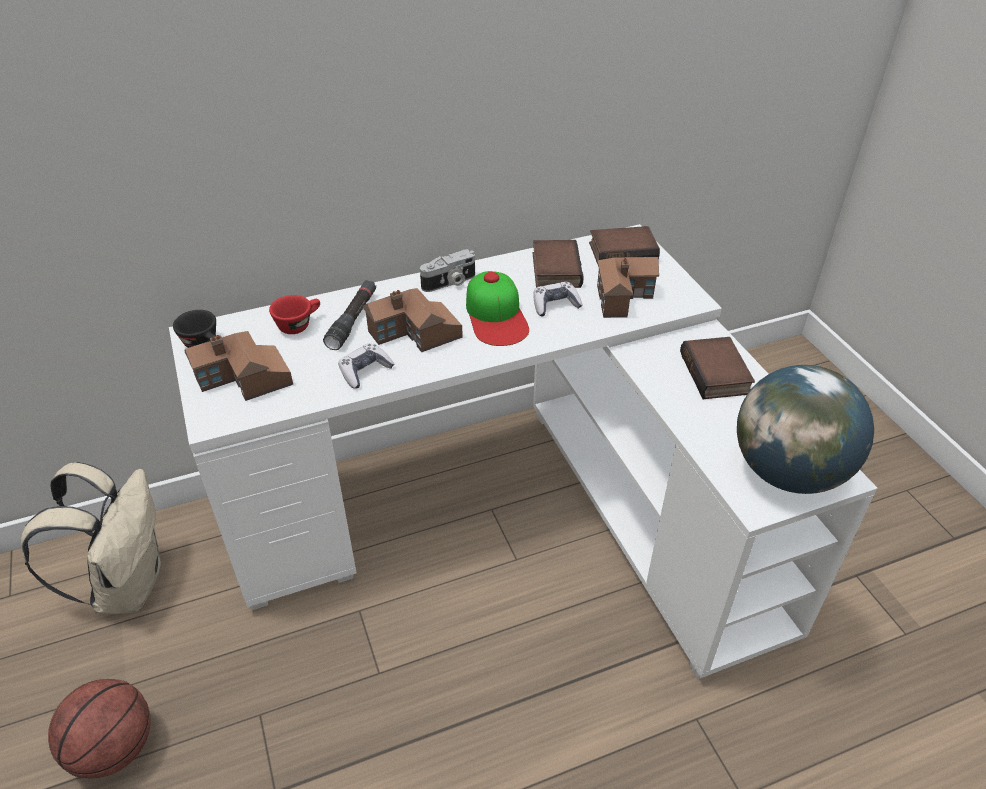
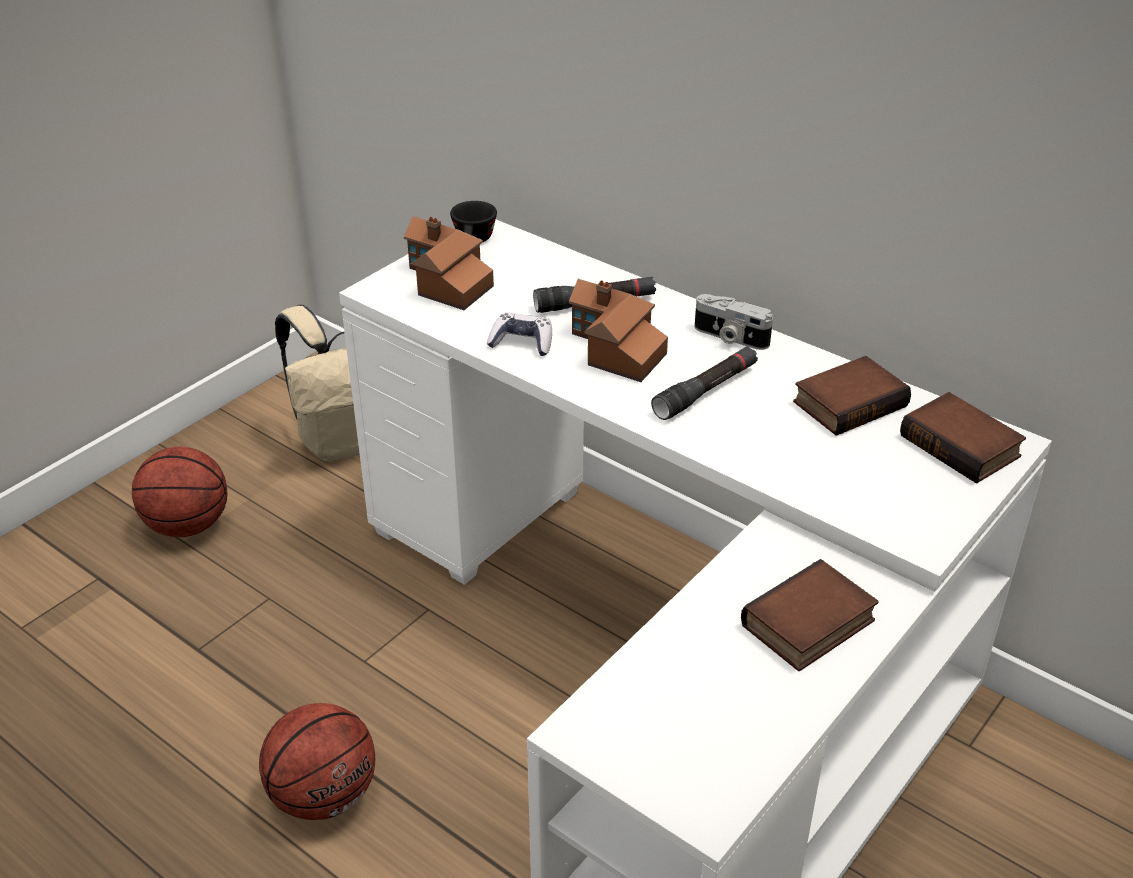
camera: 60 degrees right, 5 degrees down
(299, 324) = (555, 276): red cup -> none
(489, 751) = (324, 795): none -> basketball
(496, 315) = (706, 391): cap -> black flashlight
(555, 305) = (776, 427): game controller -> none
(624, 294) = (863, 476): toy house -> none
(788, 471) = (670, 750): globe -> none

